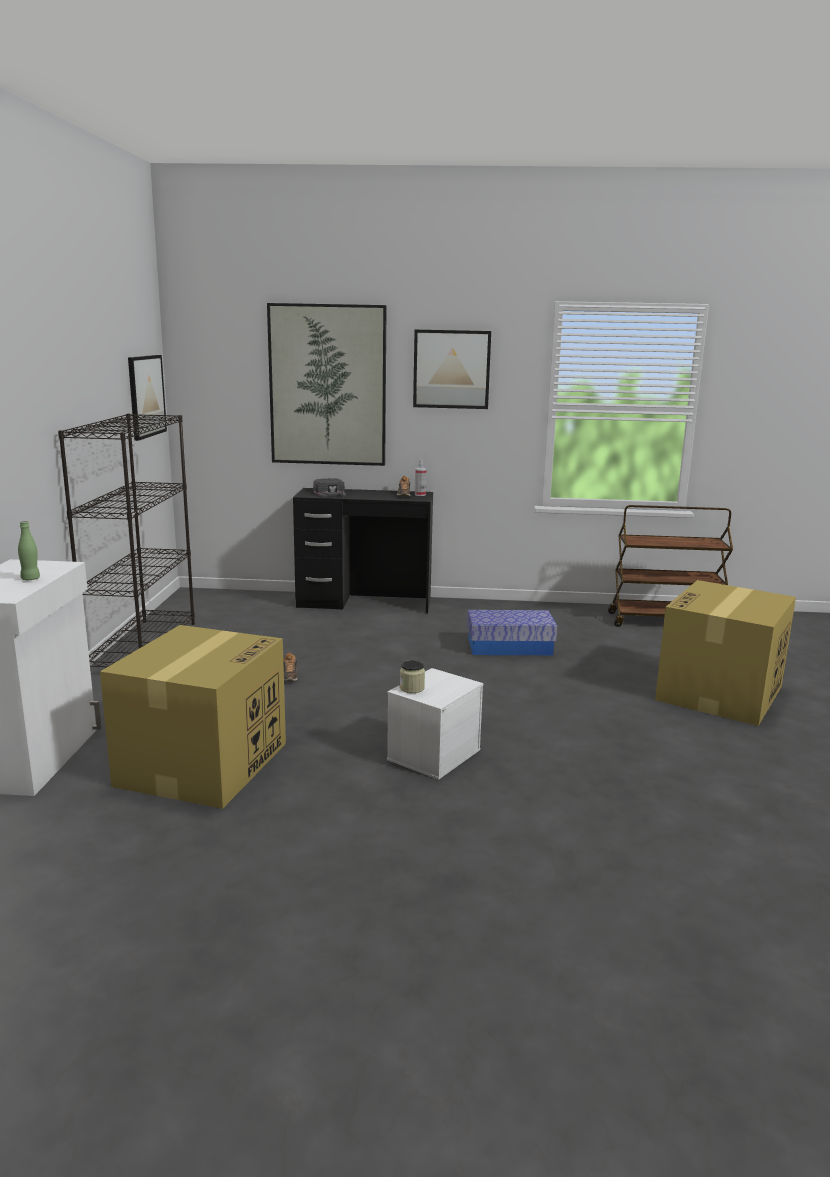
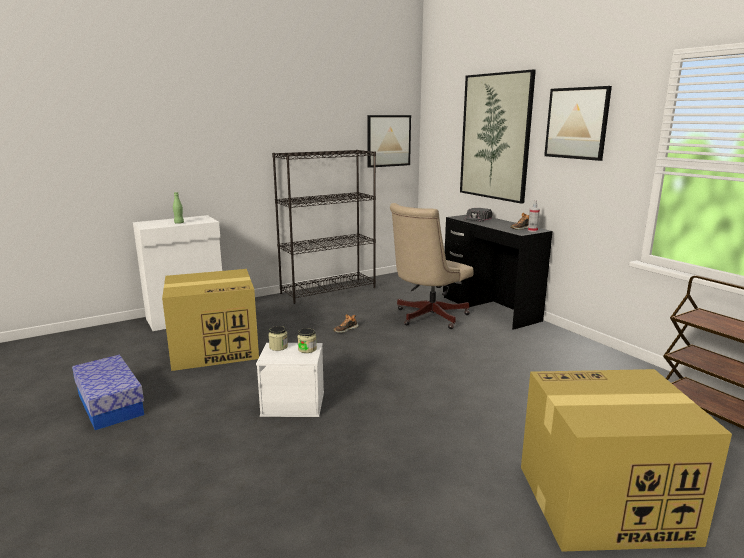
camera: 55 degrees right, 0 degrees up
(333, 632) = (427, 317): none -> beige office chair
(440, 678) = (307, 349): none -> jar
(510, 647) = (511, 373): storage box -> storage box (110, 404)

